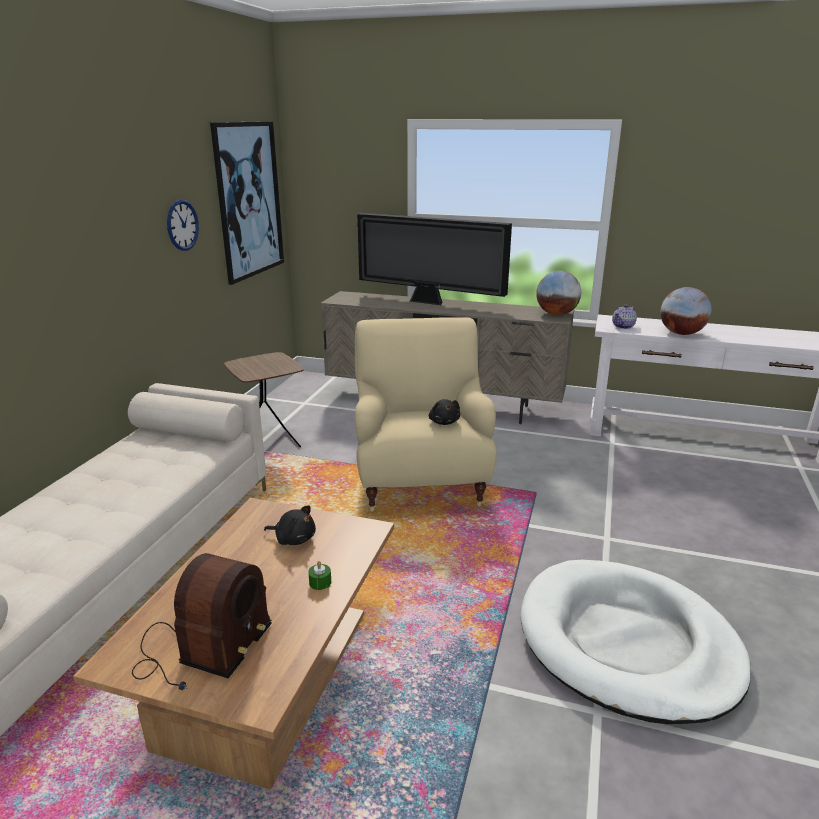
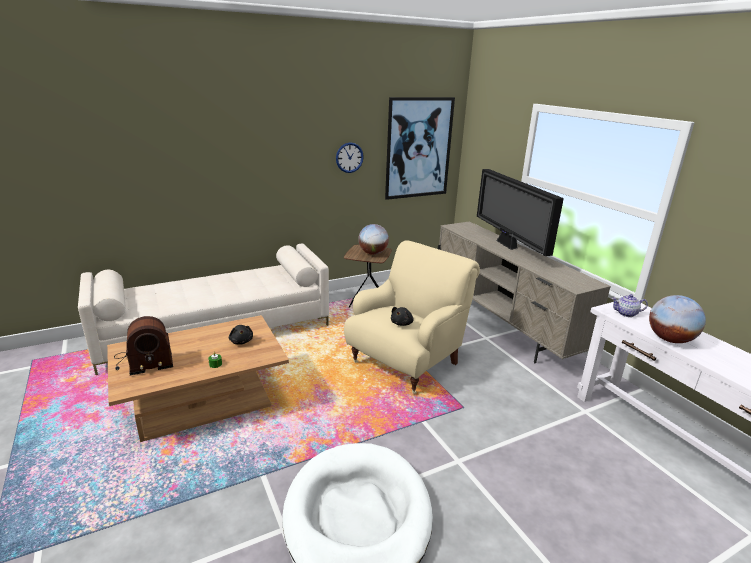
camera: 45 degrees right, 0 degrees up
(556, 314) = (583, 284): globe -> globe (373, 253)

